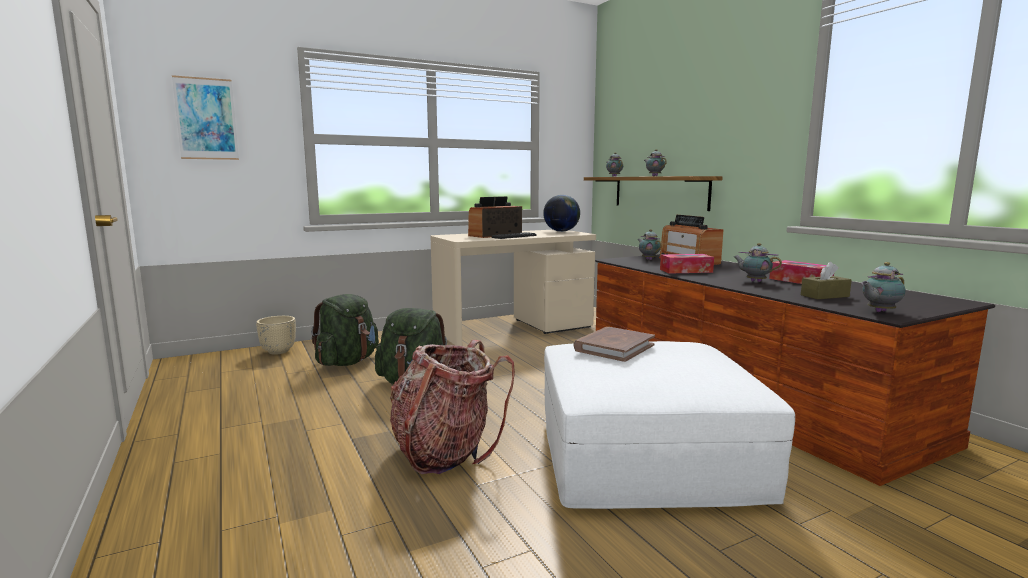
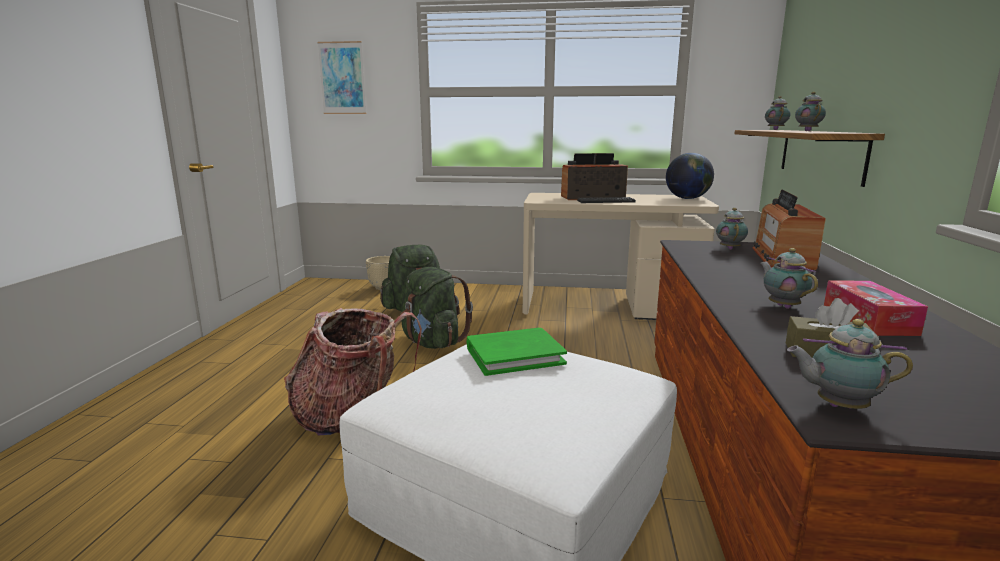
camera: 35 degrees right, 5 degrees up
(614, 347) = (514, 355): brown book -> green book
(686, 271) = (728, 273): tissue box -> none

